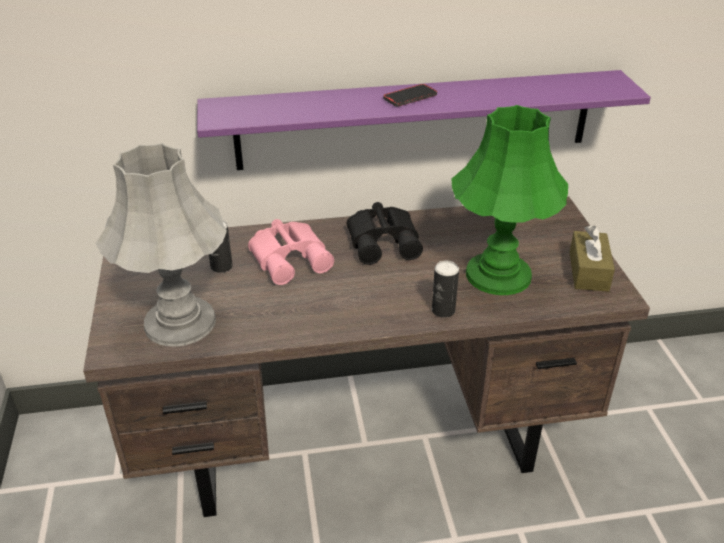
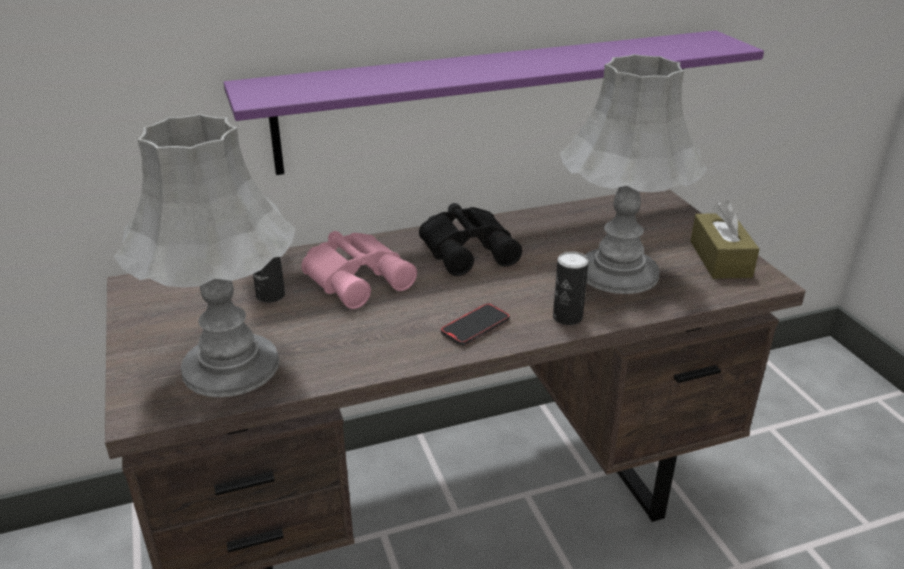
camera: 10 degrees left, 5 degrees down
(410, 97) = (491, 65): phone -> phone (475, 327)
(498, 275) = (618, 273): green table lamp -> grey table lamp

